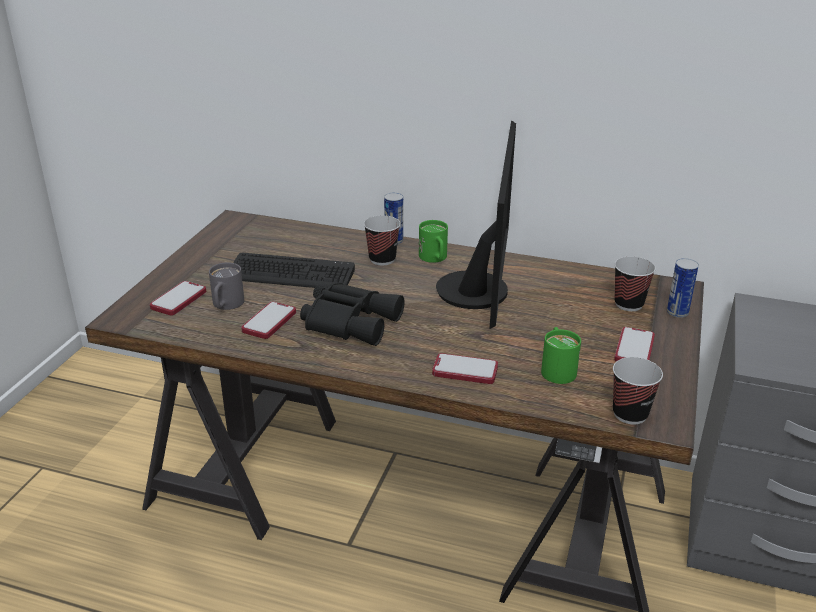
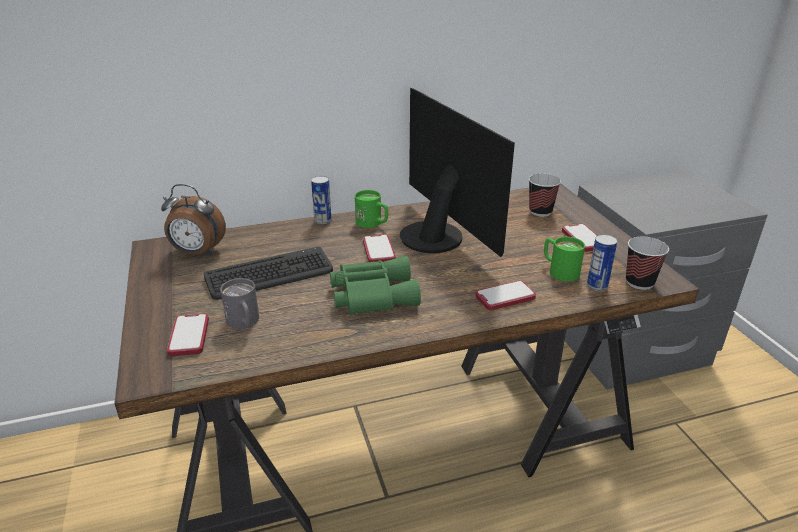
camera: 35 degrees left, 0 degrees up
(259, 236) = (197, 253): none -> alarm clock
(269, 322) = (304, 321): phone -> phone (379, 250)
(351, 321) = (372, 294): black binoculars -> green binoculars
(382, 259) = (332, 237): cup -> none
(677, 312) = (574, 207): can -> can (597, 286)

